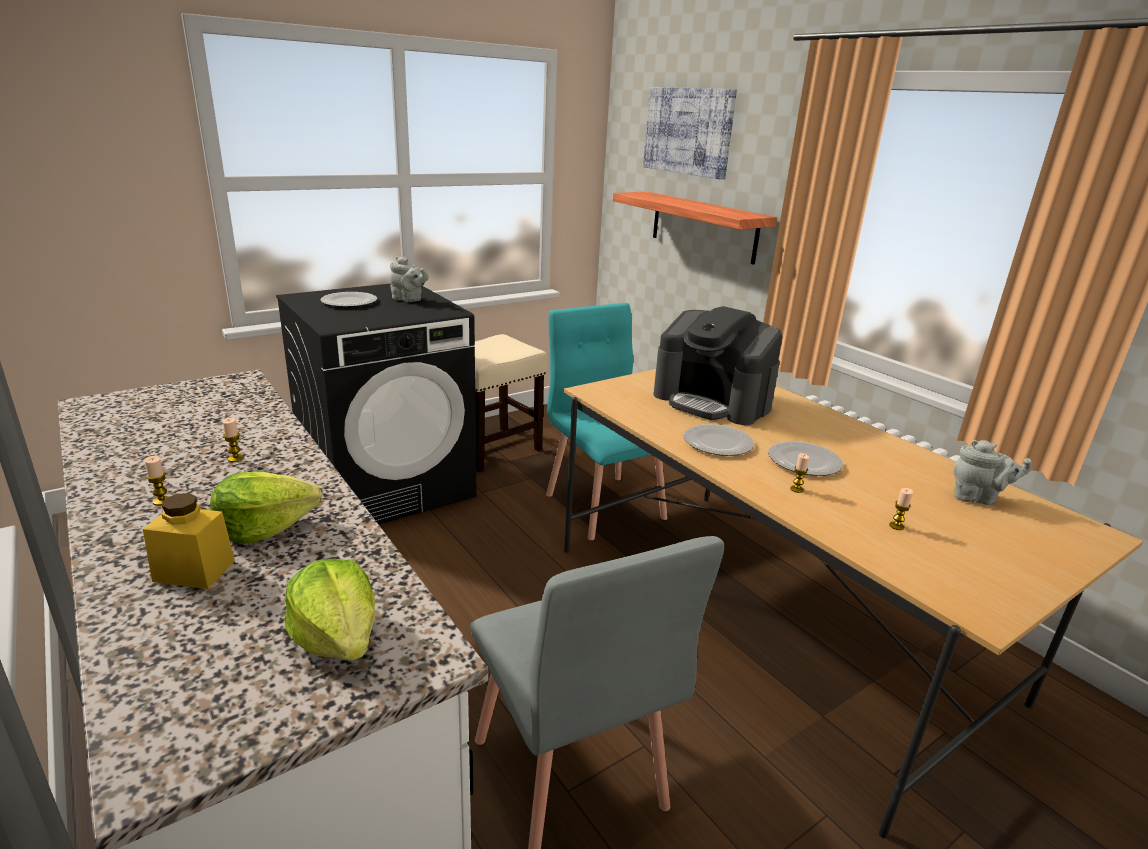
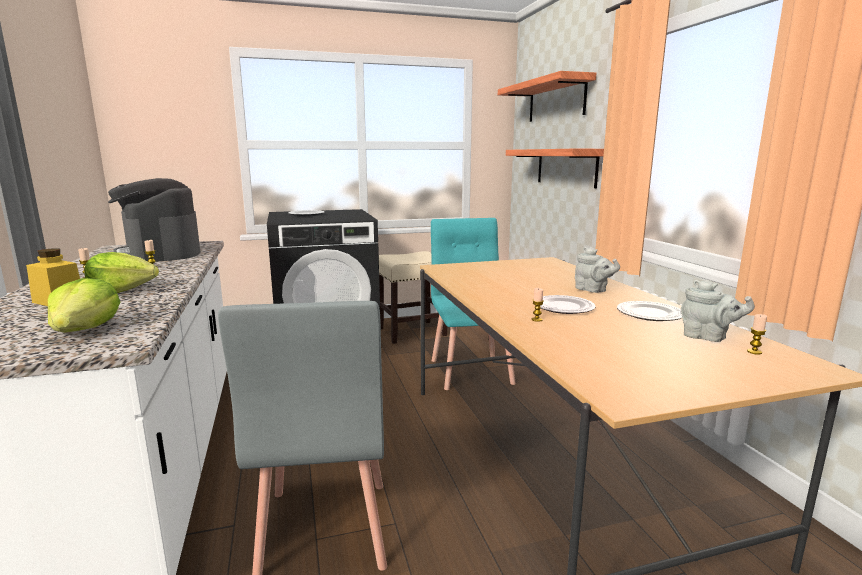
camera: 20 degrees right, 10 degrees down
(409, 299) = (345, 214): grey teapot -> grey teapot (593, 290)
(688, 131) = (556, 100): picture -> shelf
(713, 401) = (526, 275): coffee machine -> coffee machine (160, 253)
(717, 442) = (502, 294): plate -> plate (649, 313)
(896, 526) = (602, 345): candle -> candle (754, 352)

